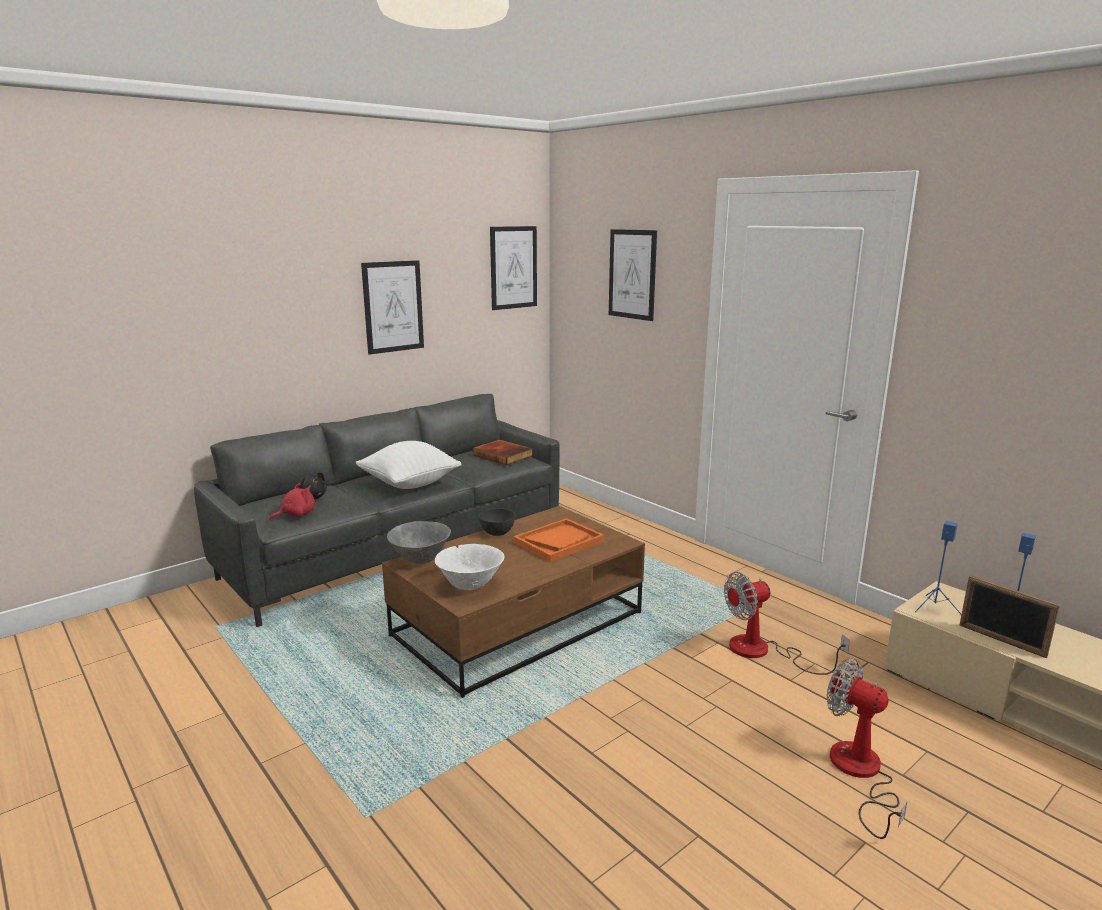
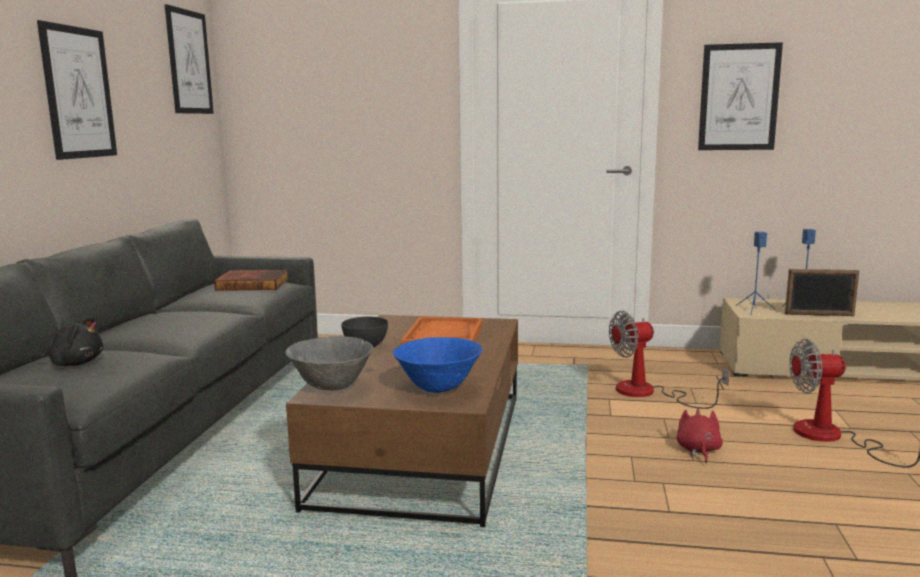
camera: 40 degrees left, 5 degrees down
(296, 515) = (90, 382): red plush toy -> red plush toy (698, 450)
(409, 484) = (190, 324): white pillow -> none
(470, 586) = (438, 389): white bowl -> blue bowl
(632, 274) = (351, 65): picture -> picture (739, 97)
(763, 652) = (648, 393): fan -> fan turned 45 degrees clockwise

